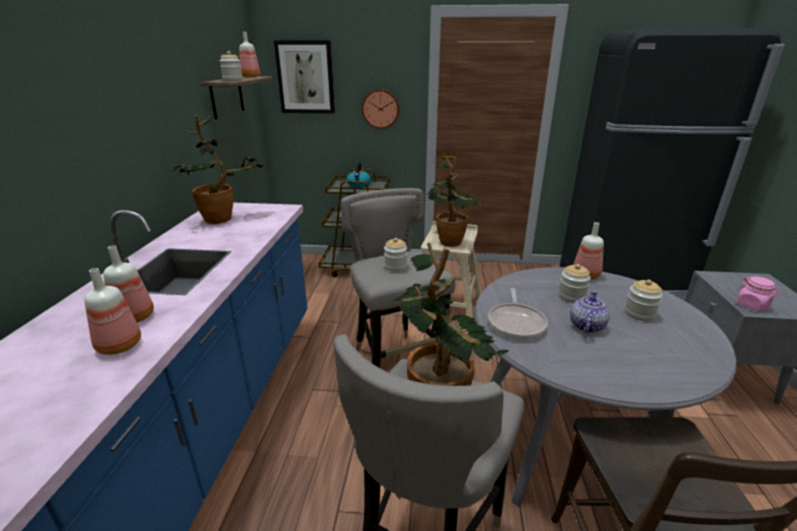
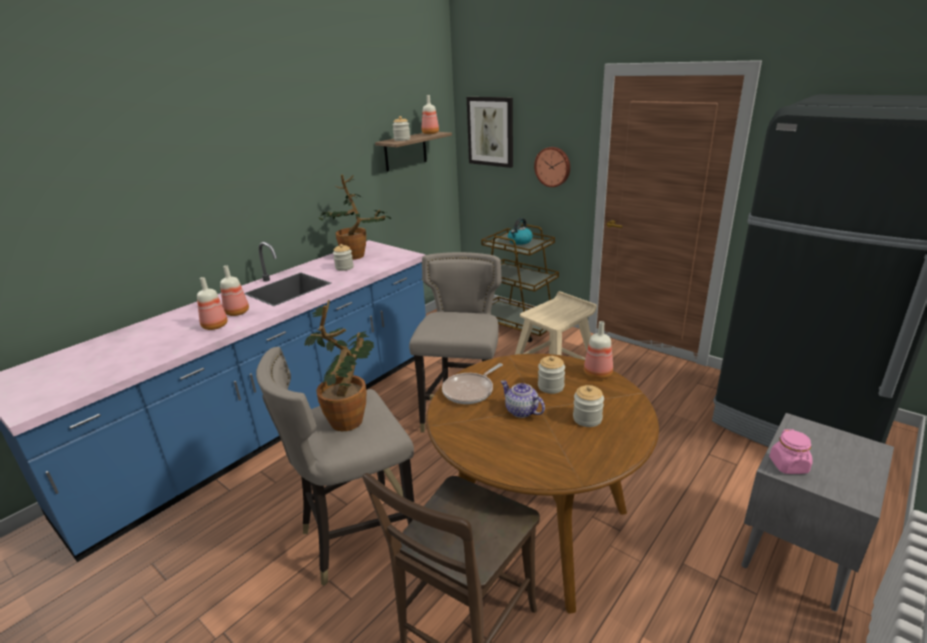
camera: 35 degrees right, 0 degrees up
(395, 266) = (452, 323): jar -> jar (344, 267)
(448, 240) = (554, 313): potted plant -> none
(565, 440) = (536, 527): grey dining table -> brown dining table
(586, 326) = (521, 411): teapot -> teapot turned 105 degrees counterclockwise

